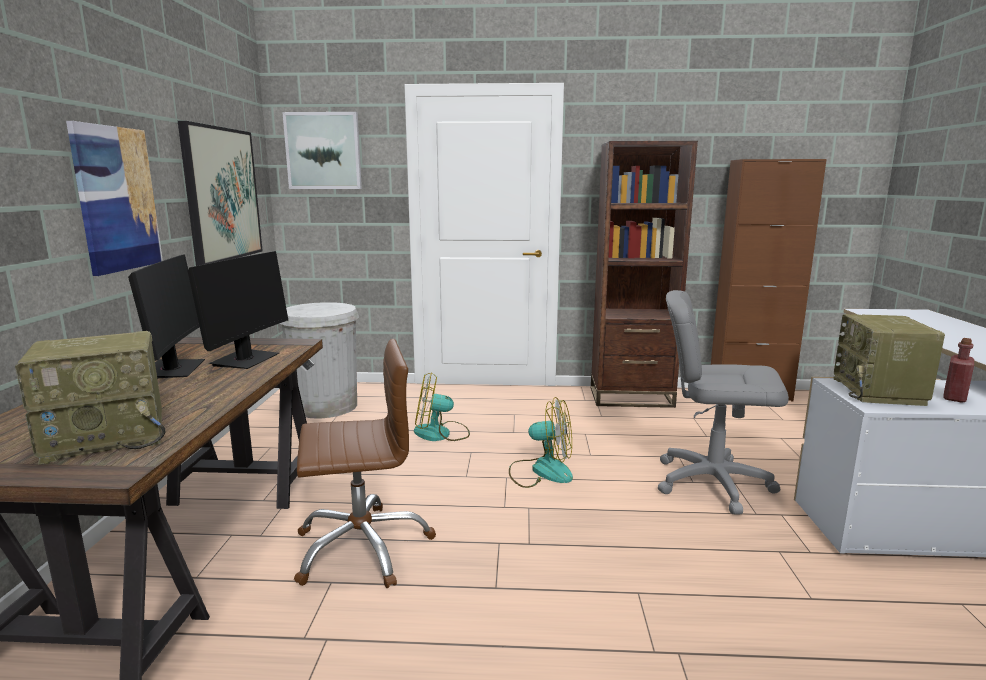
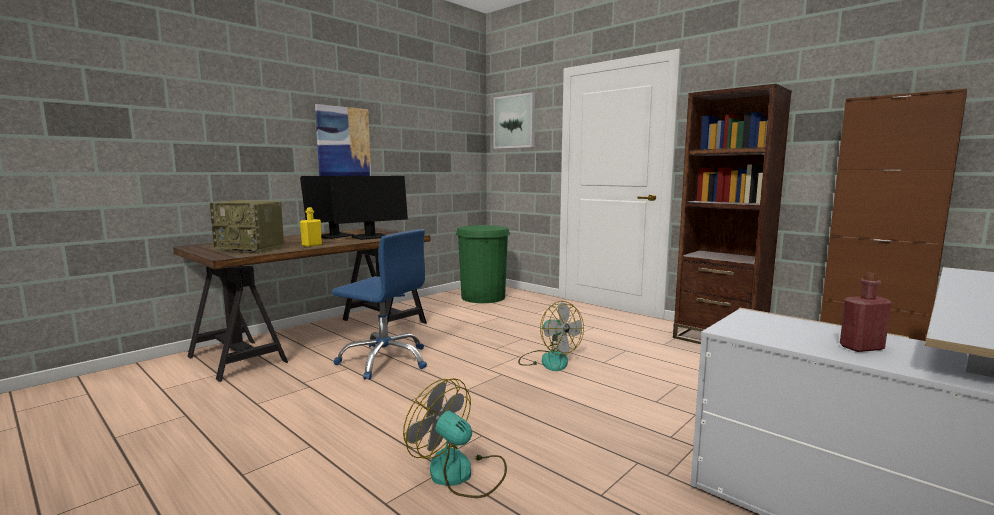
camera: 40 degrees right, 5 degrees down
(202, 399) = (312, 245): none -> yellow bottle
(222, 194) = (433, 149): picture -> none
(325, 406) = (483, 297): white trash can -> green trash can
(362, 547) = (385, 360): brown office chair -> blue office chair
(441, 434) = (522, 325): fan -> fan (460, 474)
(712, 483) = (672, 407): grey office chair -> none
(880, 392) = (775, 327): radio -> none

